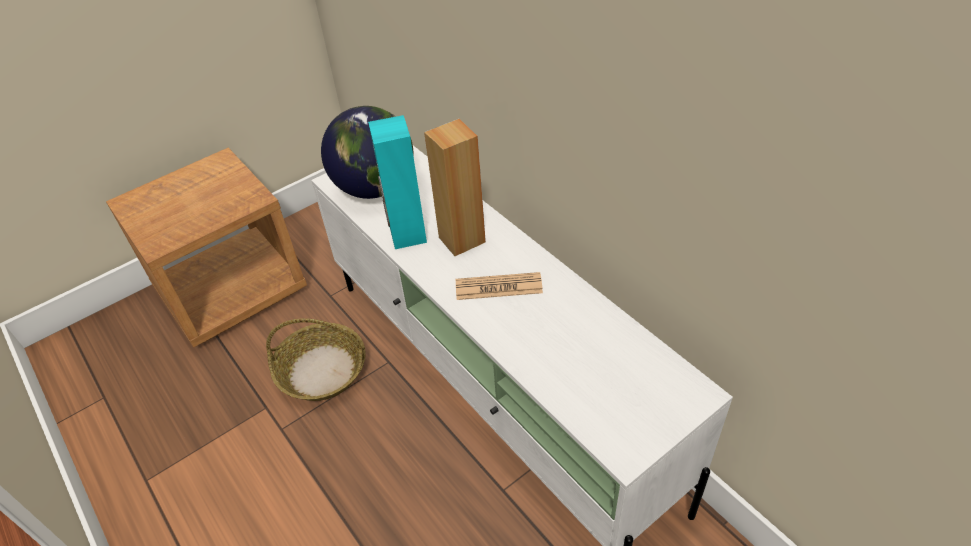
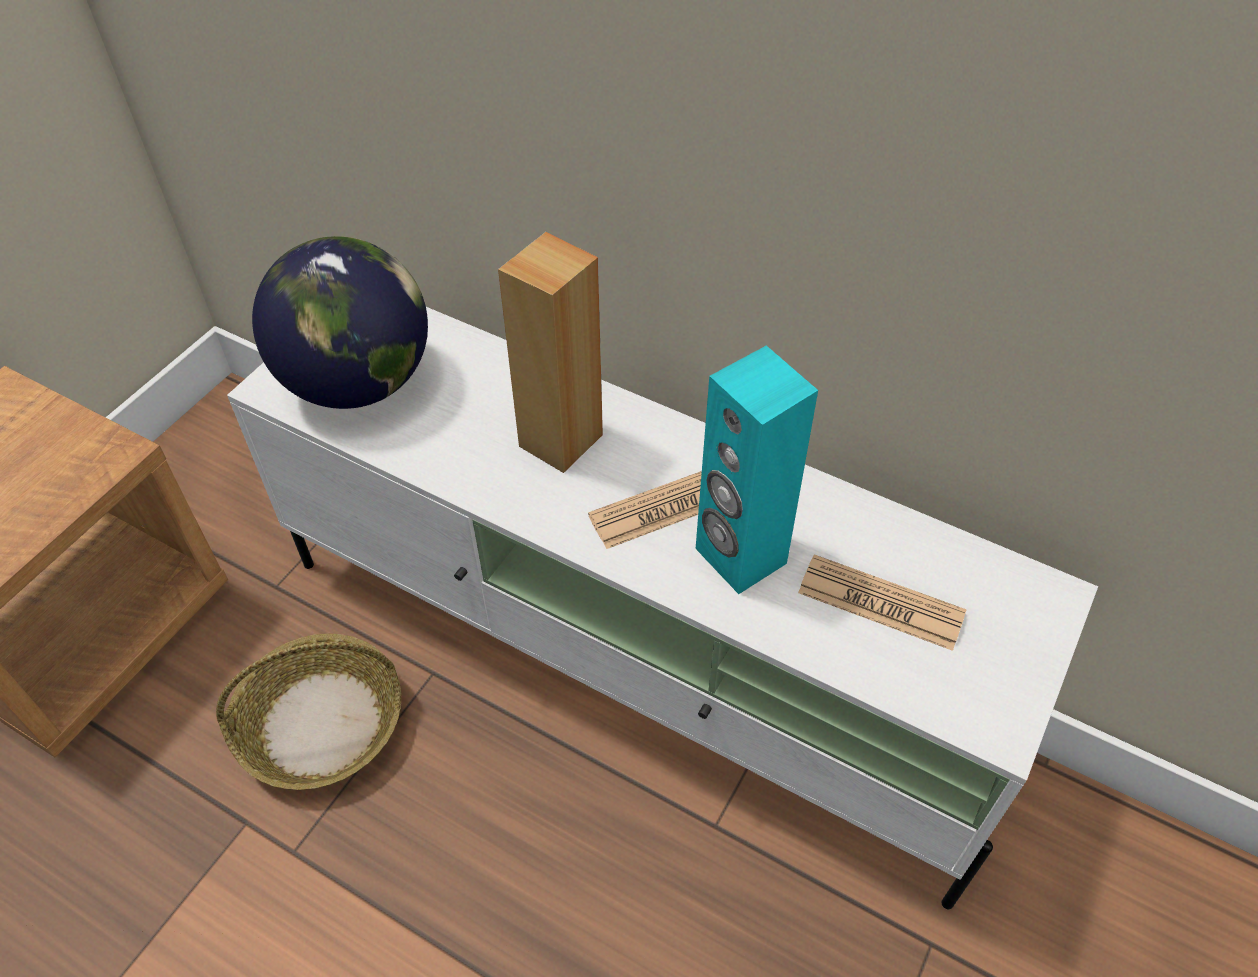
camera: 25 degrees left, 5 degrees up
(407, 234) = (460, 454): turquoise speaker -> turquoise speaker (739, 556)
(592, 368) = (880, 603): none -> newspaper

